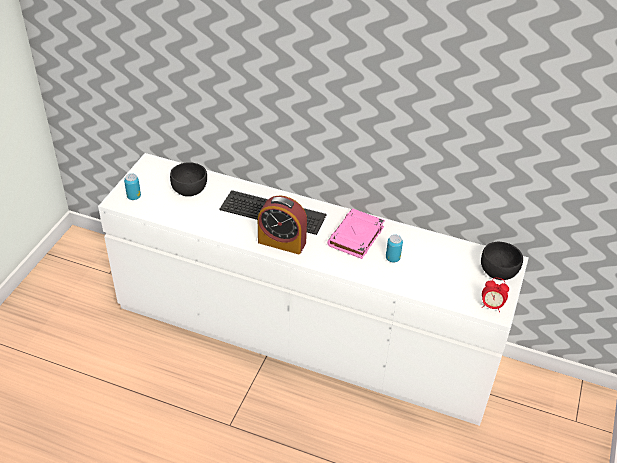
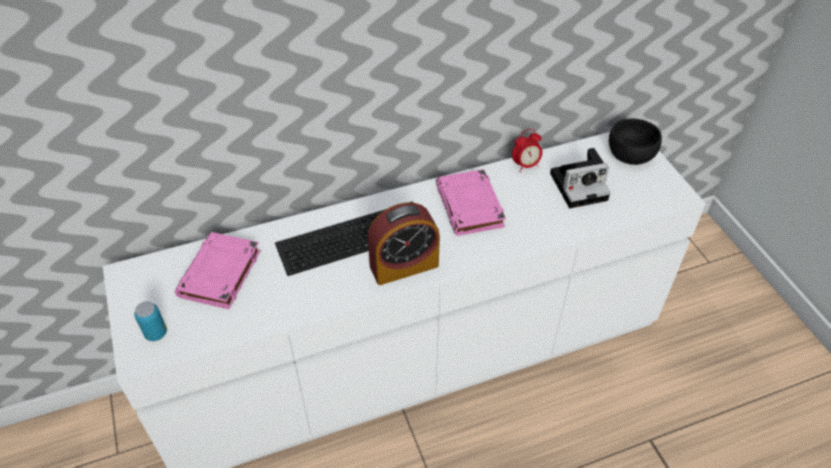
camera: 40 degrees left, 5 degrees up
(189, 189) = (220, 274): black bowl -> pink book
(392, 258) = (531, 206): can -> none
(439, 267) = (580, 185): none -> camera
(491, 306) = (667, 193): alarm clock -> alarm clock (525, 165)

